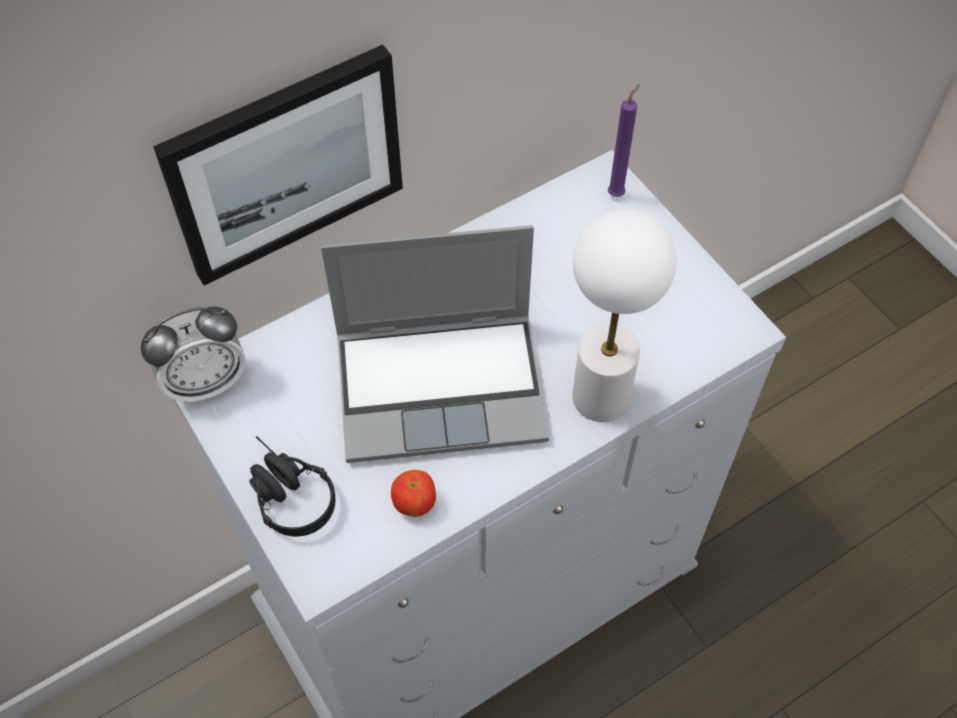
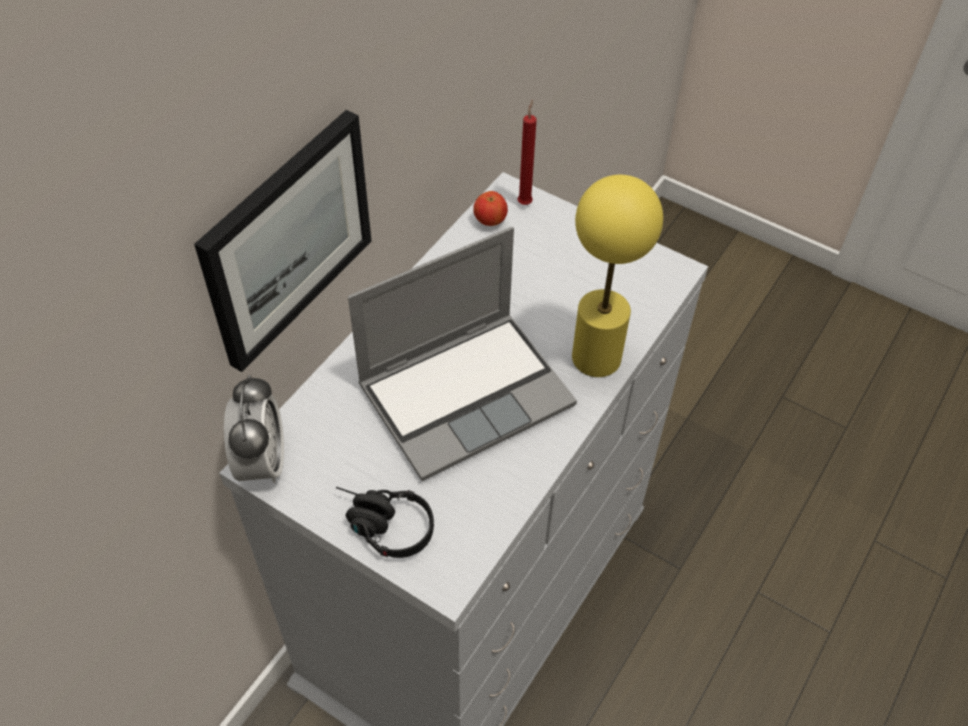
camera: 25 degrees left, 5 degrees down
(206, 382) = (262, 462): alarm clock -> alarm clock turned 45 degrees counterclockwise
(414, 503) = (494, 492): apple -> apple (490, 221)
(600, 397) = (596, 358): white table lamp -> yellow table lamp
(617, 193) = (525, 202): purple candle -> red candle

